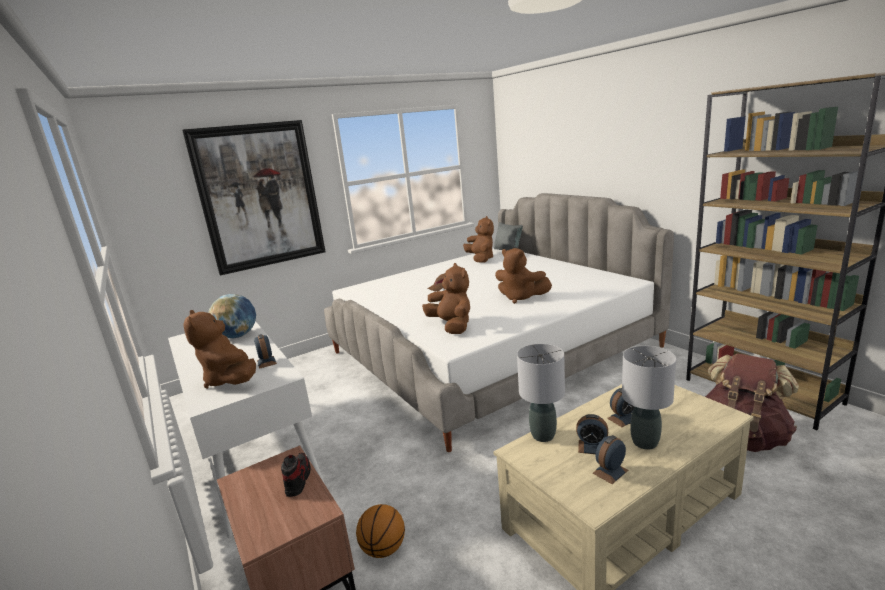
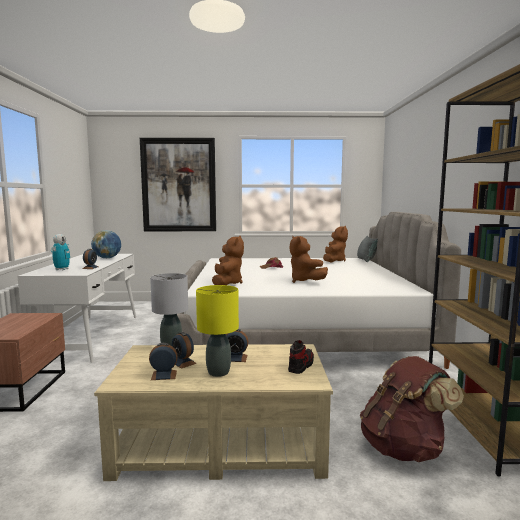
camera: 30 degrees right, 10 degrees down
(231, 380) = (62, 269): brown plush toy -> toy robot
(298, 479) = (32, 323): shoe -> shoe (301, 365)
(383, 549) = (71, 396): basketball -> none
(645, 443) = (218, 372): grey table lamp -> yellow table lamp

